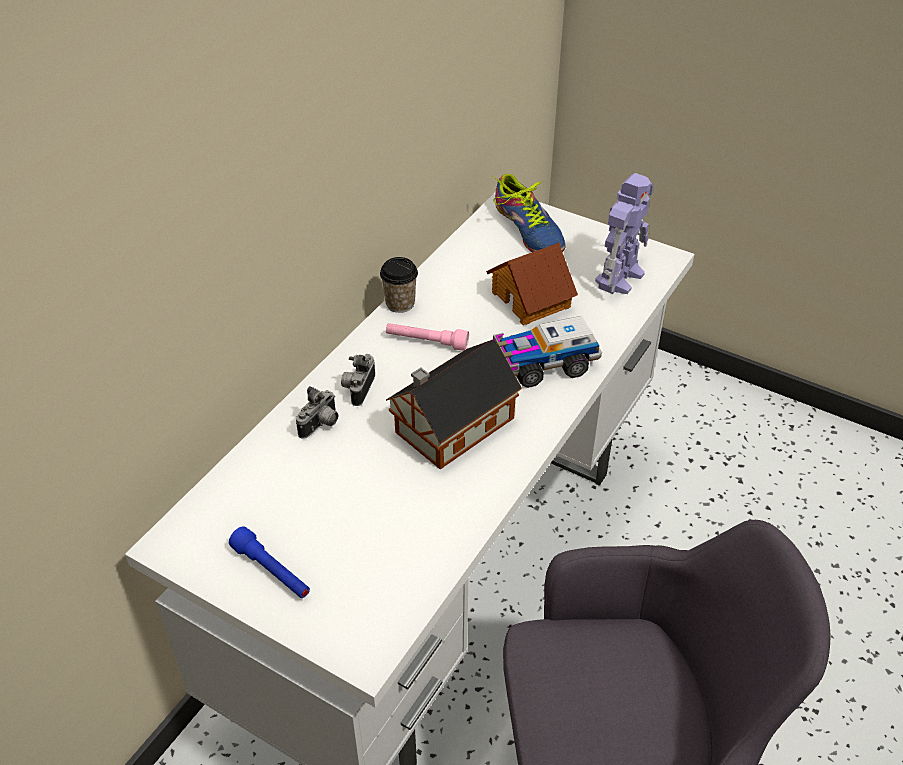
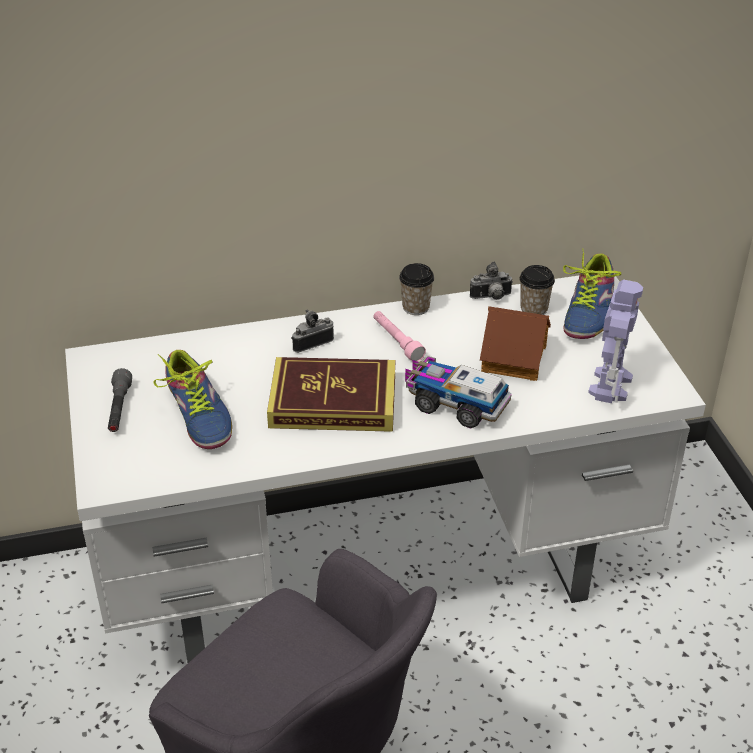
camera: 45 degrees right, 5 degrees down
(272, 571) = (119, 409): blue flashlight -> grey flashlight
(321, 425) = (258, 349): camera -> camera (491, 298)
(354, 520) = (199, 414): none -> shoe
(450, 427) = (333, 401): toy house -> book
(489, 251) = (534, 309): none -> cup
(620, 277) = (610, 384): toy robot -> toy robot turned 60 degrees counterclockwise

